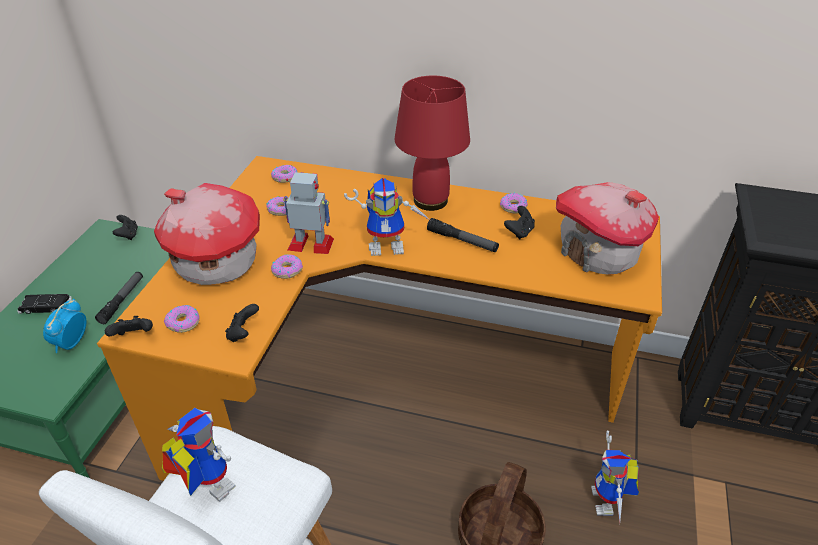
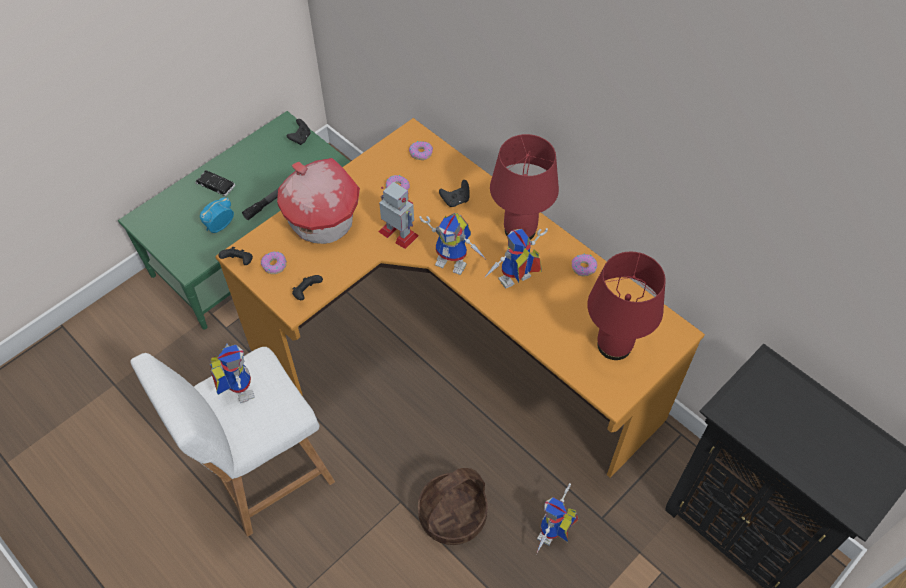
camera: 30 degrees right, 15 degrees up
(287, 270) = (367, 251): donut -> none
(462, 241) = (514, 283): flashlight -> toy robot
(519, 232) = (567, 295): black game controller -> black game controller (456, 200)
(598, 253) = (615, 346): toy house -> red table lamp

